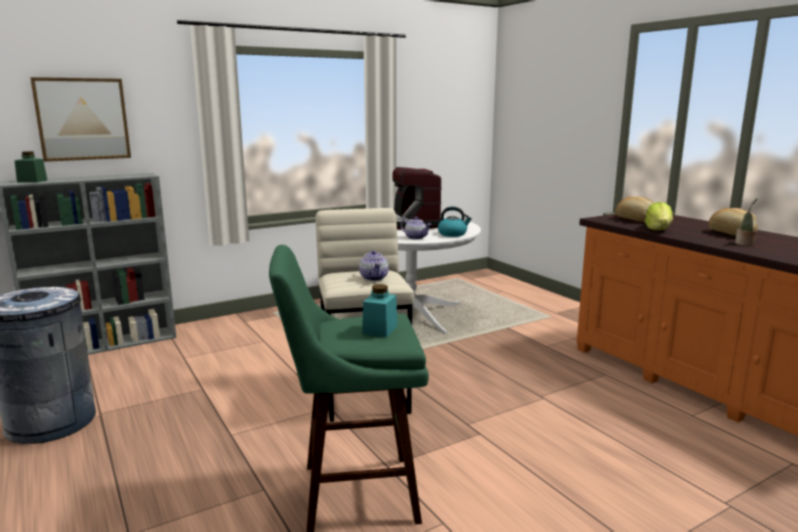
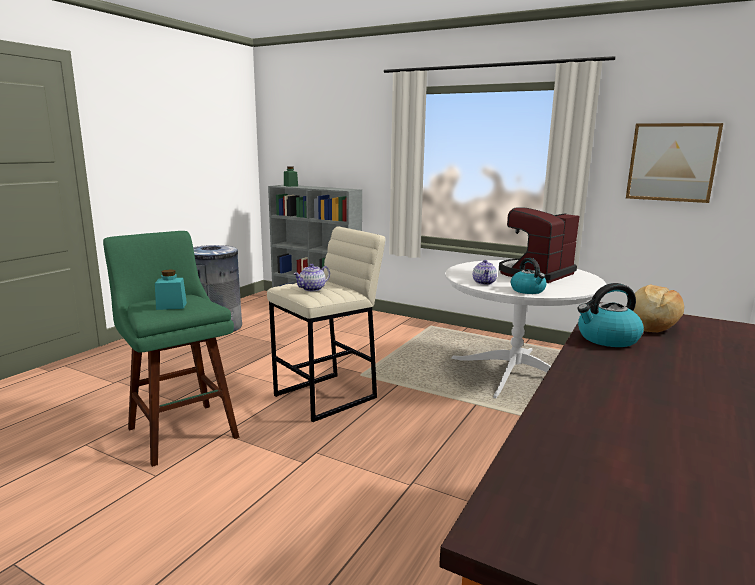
camera: 60 degrees right, 0 degrees up
(82, 119) = (329, 147): picture -> picture (672, 162)
(658, 230) = (607, 339): lettuce -> kettle
(731, 234) = (688, 386): bread -> none
(745, 244) = (617, 396): potted plant -> none

